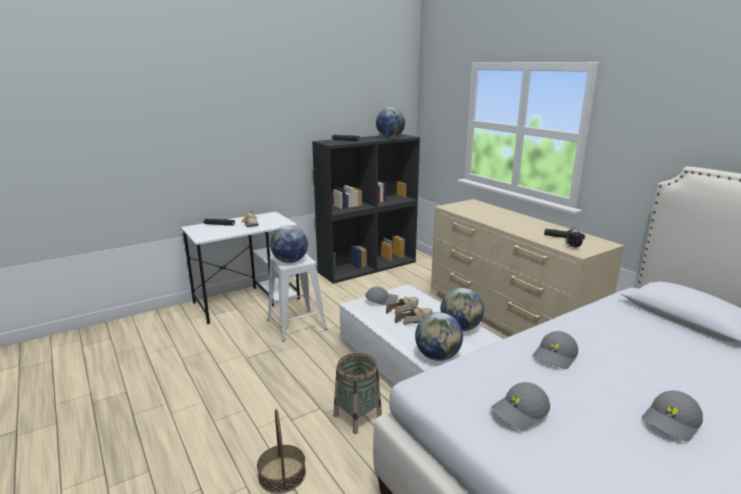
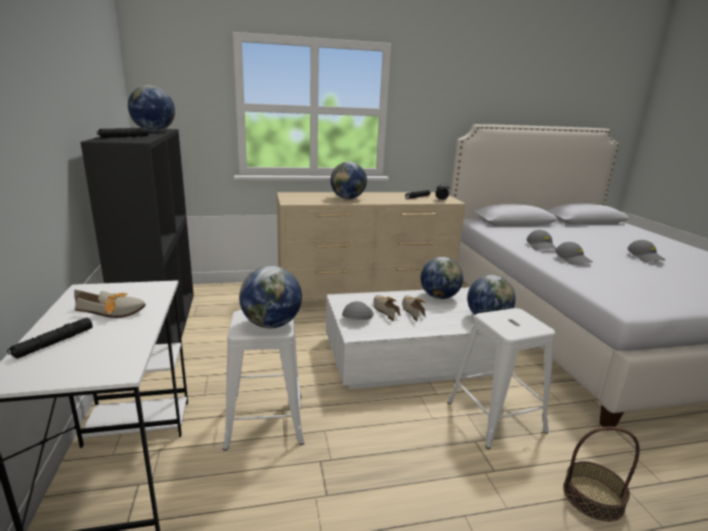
camera: 70 degrees left, 0 degrees up
(357, 417) = (495, 417): basket -> white stool
(496, 218) = (348, 198): none -> globe
(520, 412) = (659, 285): grey cap -> grey cap (541, 246)

